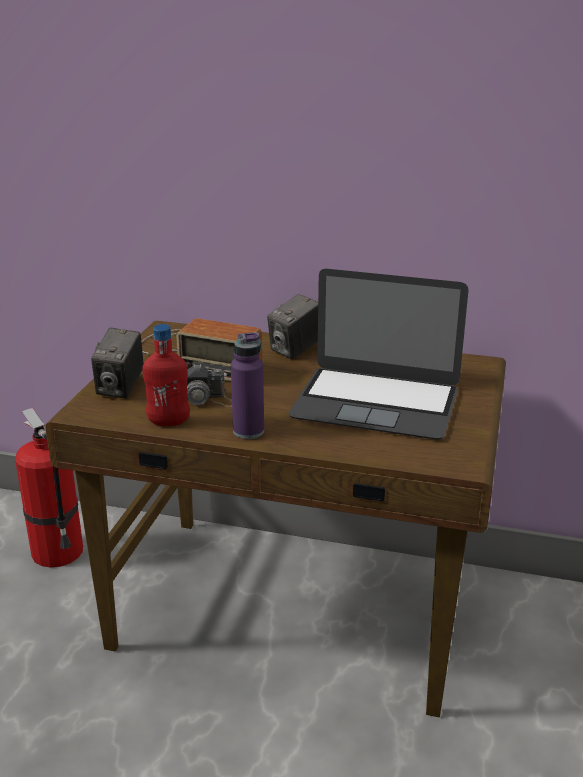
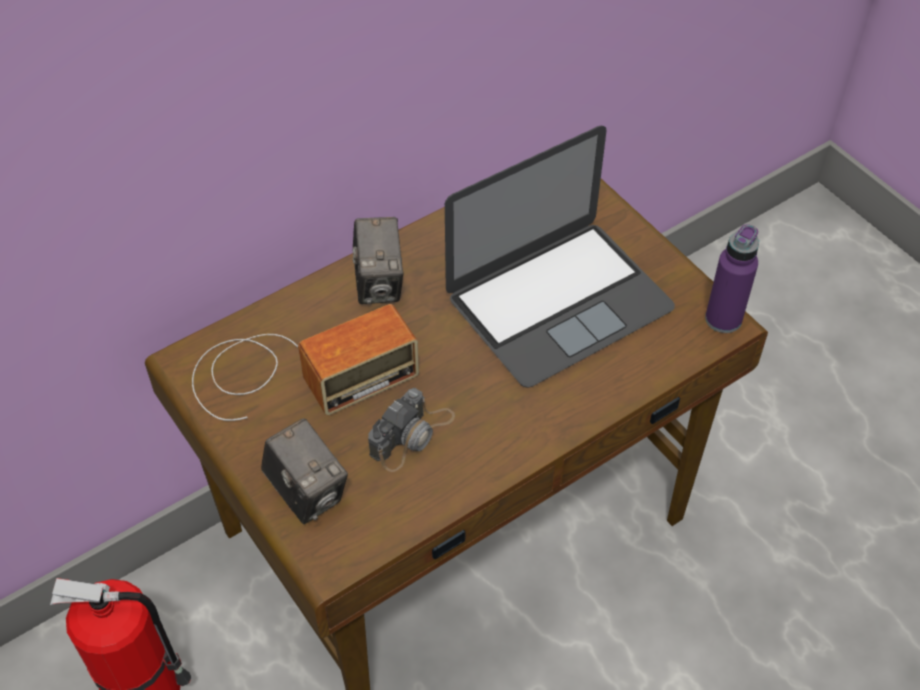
camera: 50 degrees left, 25 degrees up
(168, 422) = (434, 493): red bottle -> none
(248, 431) = (519, 438): purple bottle -> purple bottle (723, 319)

